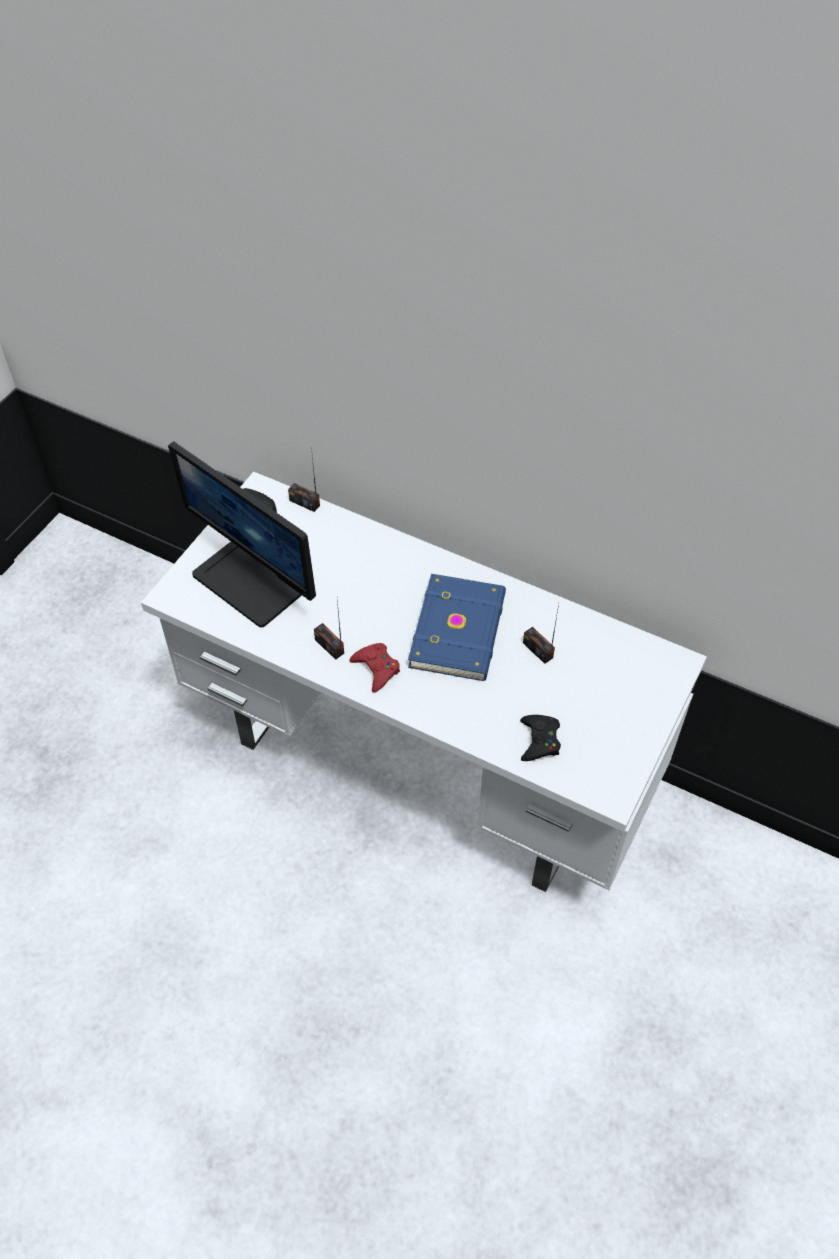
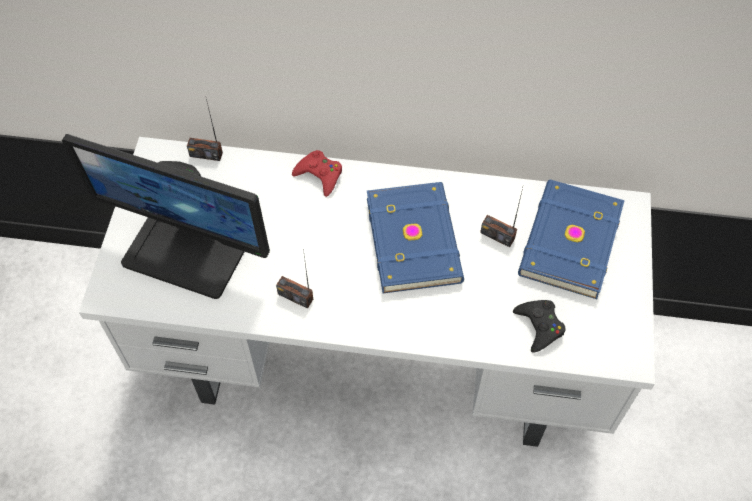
camera: 20 degrees left, 5 degrees up
(376, 669) = (352, 305): red game controller -> red game controller (320, 175)
(603, 675) = (567, 241): none -> blue book

